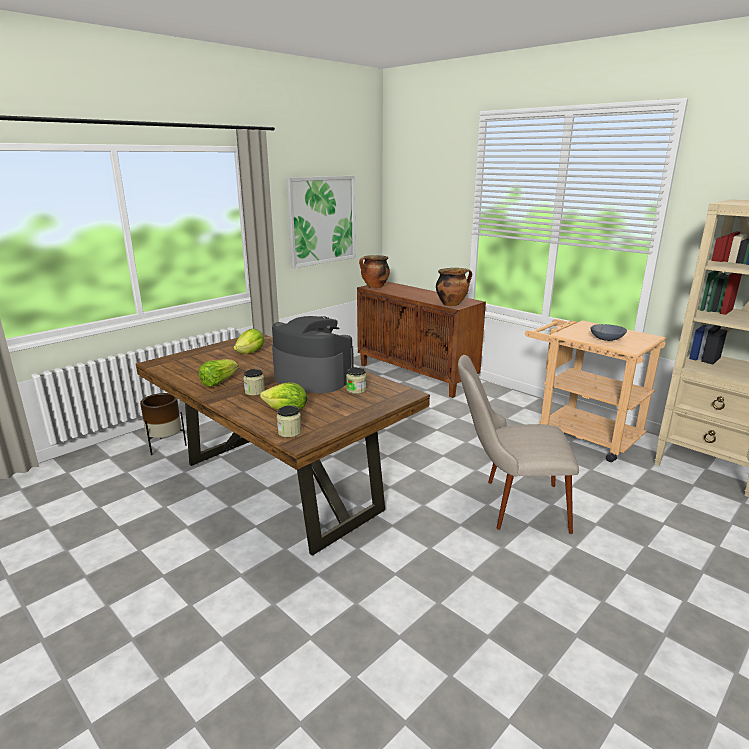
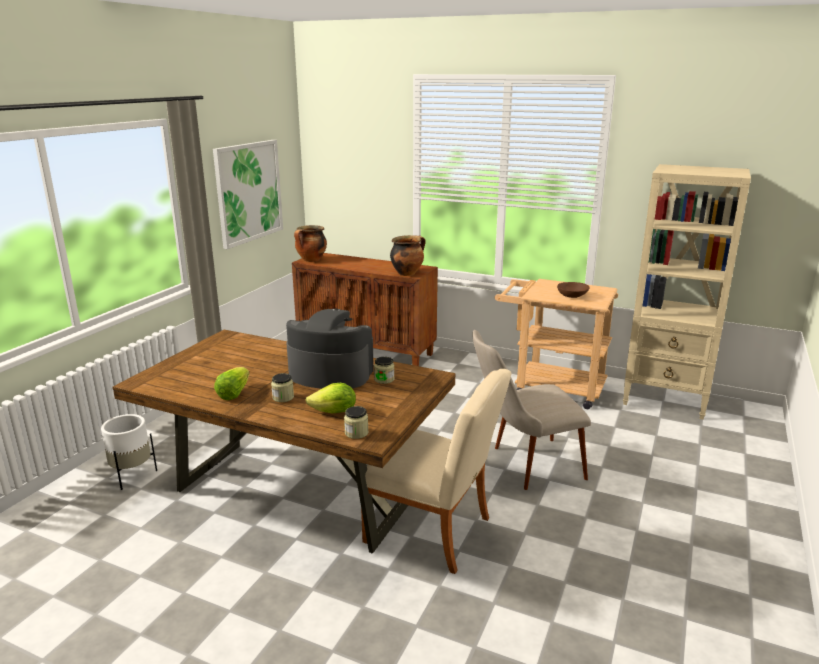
camera: 20 degrees left, 0 degrees up
(166, 446) = (132, 476): brown planter -> white planter
(251, 353) = (238, 355): lettuce -> none
(382, 550) = (435, 532): none -> beige chair
(606, 339) = (572, 296): grey bowl -> brown bowl

